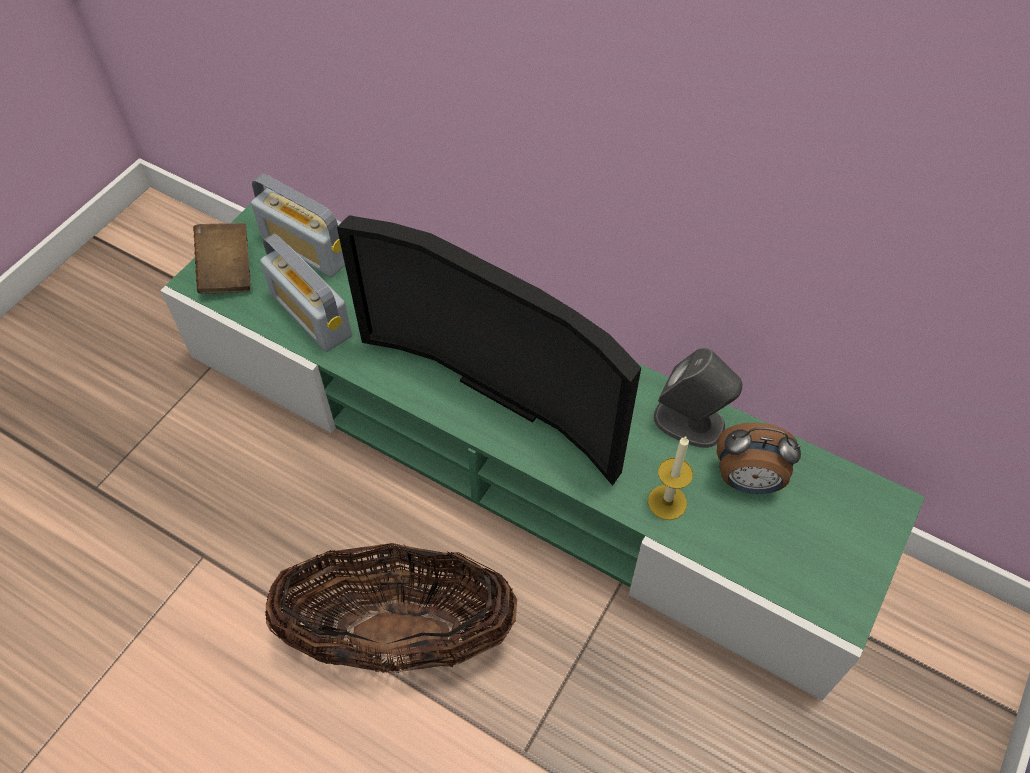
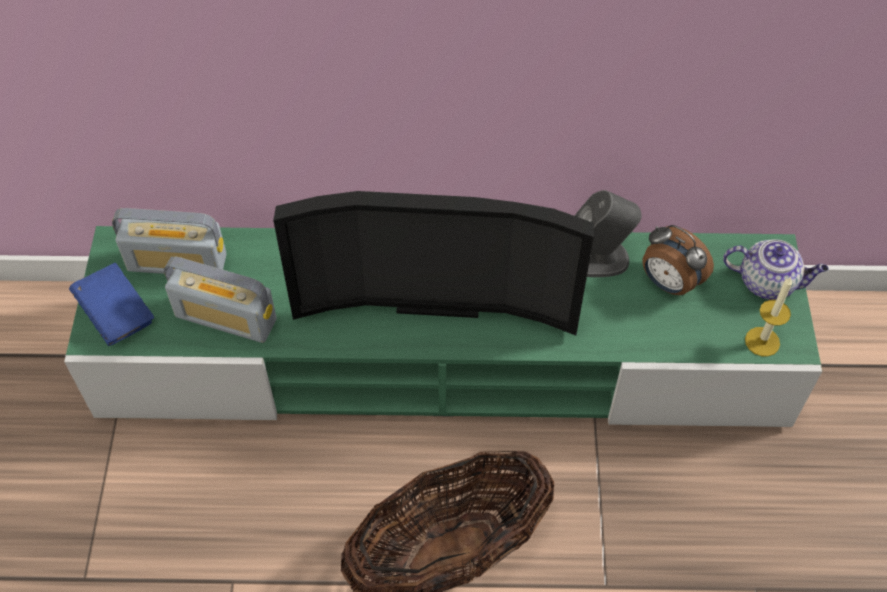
camera: 30 degrees left, 0 degrees up
(227, 271) = (117, 315): brown book -> blue book
(667, 502) = (621, 328): candle -> candle (762, 341)
(748, 481) = (668, 283): alarm clock -> alarm clock turned 60 degrees clockwise
(859, 533) = (768, 282): none -> teapot

